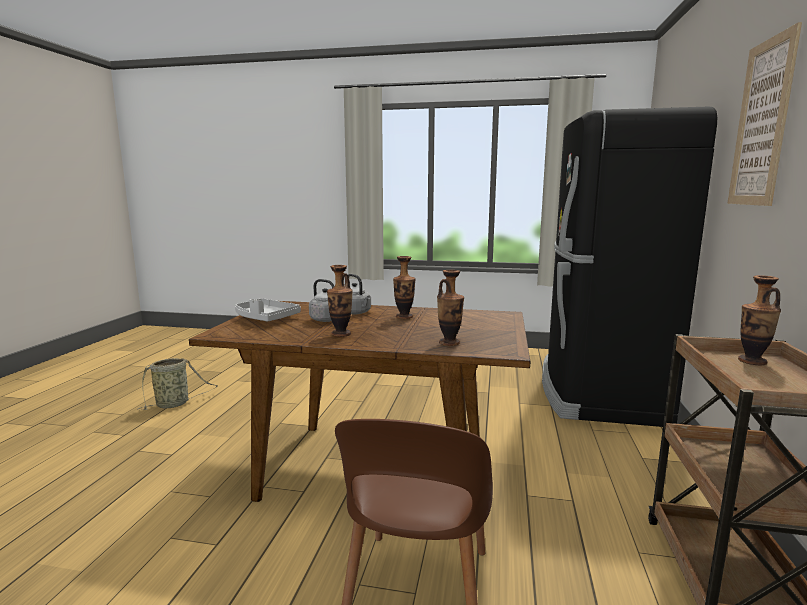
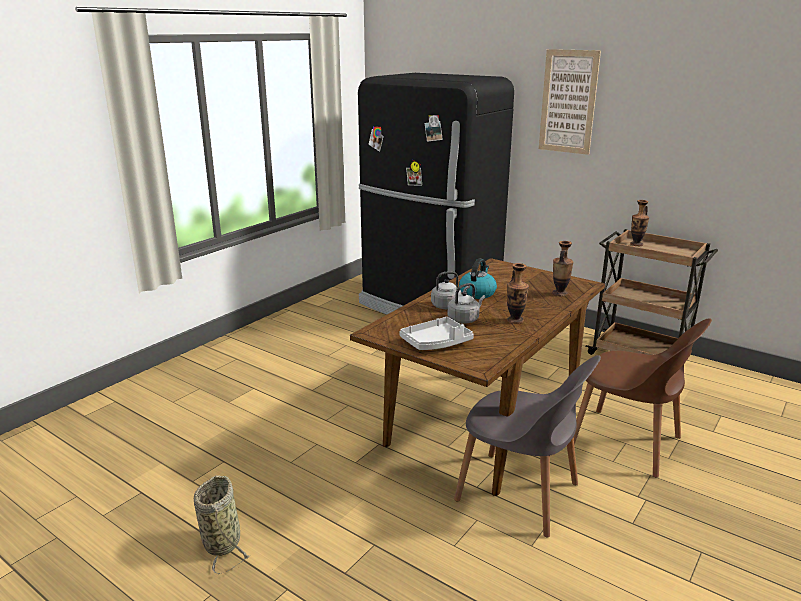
camera: 65 degrees left, 10 degrees up
(259, 515) = (520, 494): none -> grey chair
(404, 317) = (477, 293): vase -> kettle

